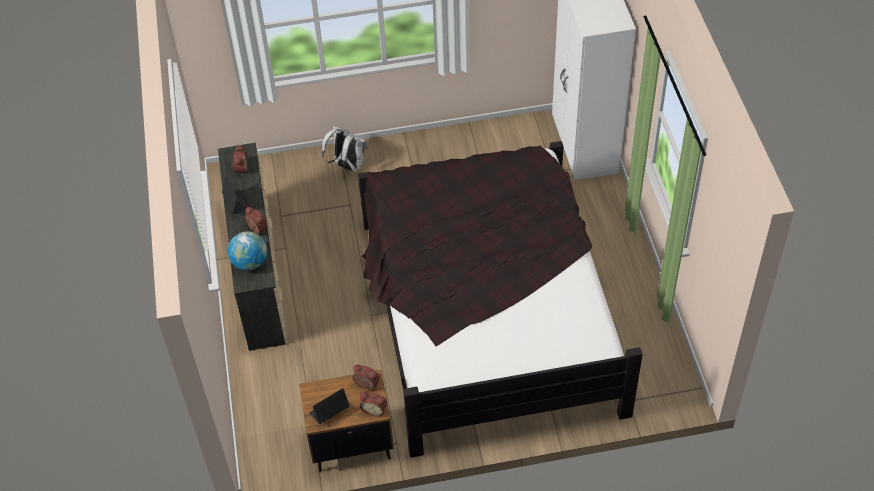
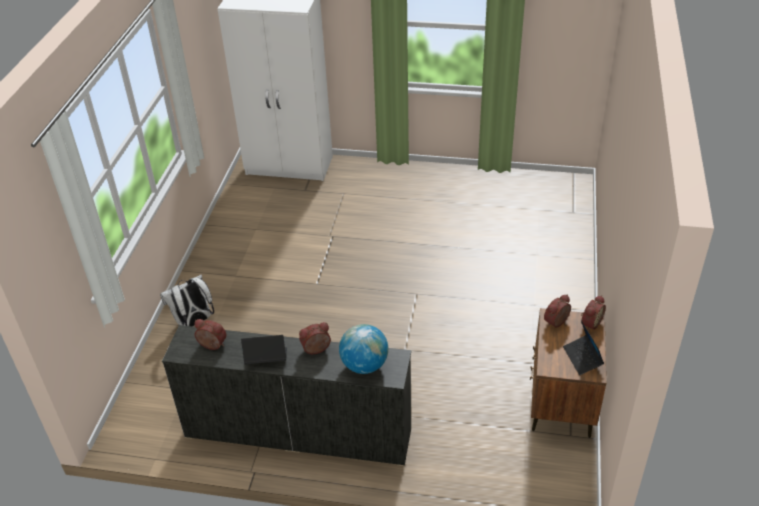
camera: 70 degrees left, 10 degrees down
(487, 314) = (445, 269): black bed -> none

